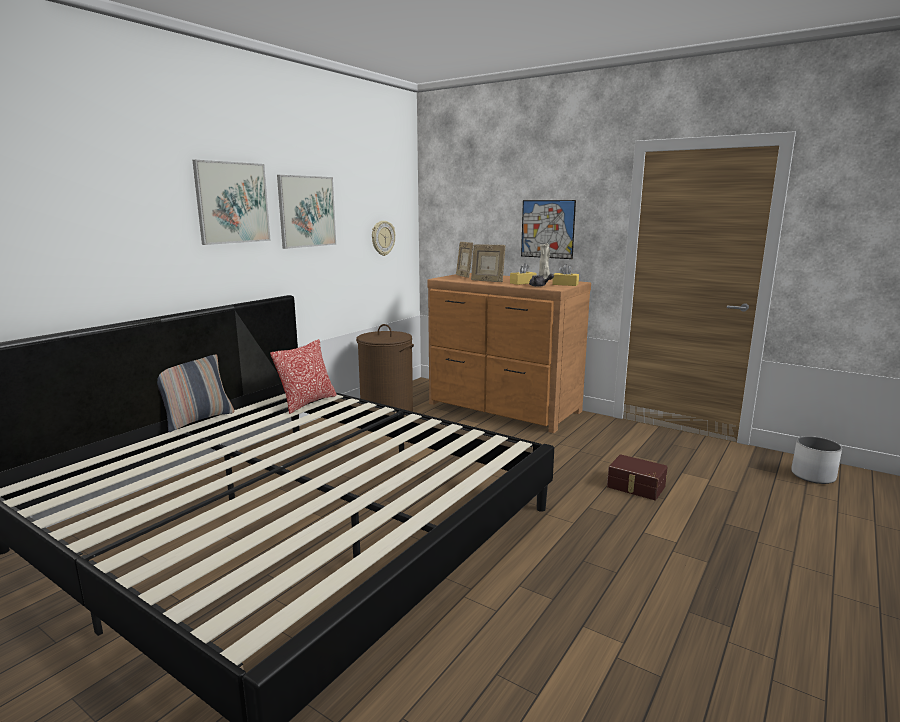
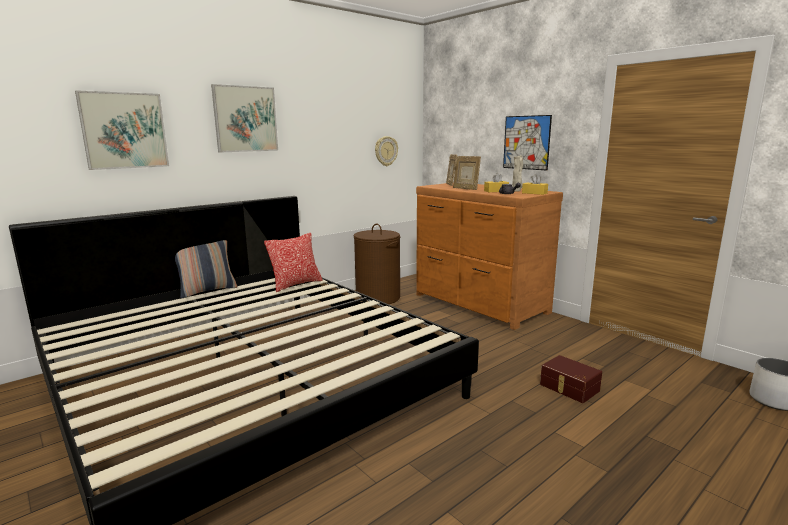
camera: 15 degrees right, 0 degrees up
(307, 211) = (313, 127): picture -> picture (124, 130)

